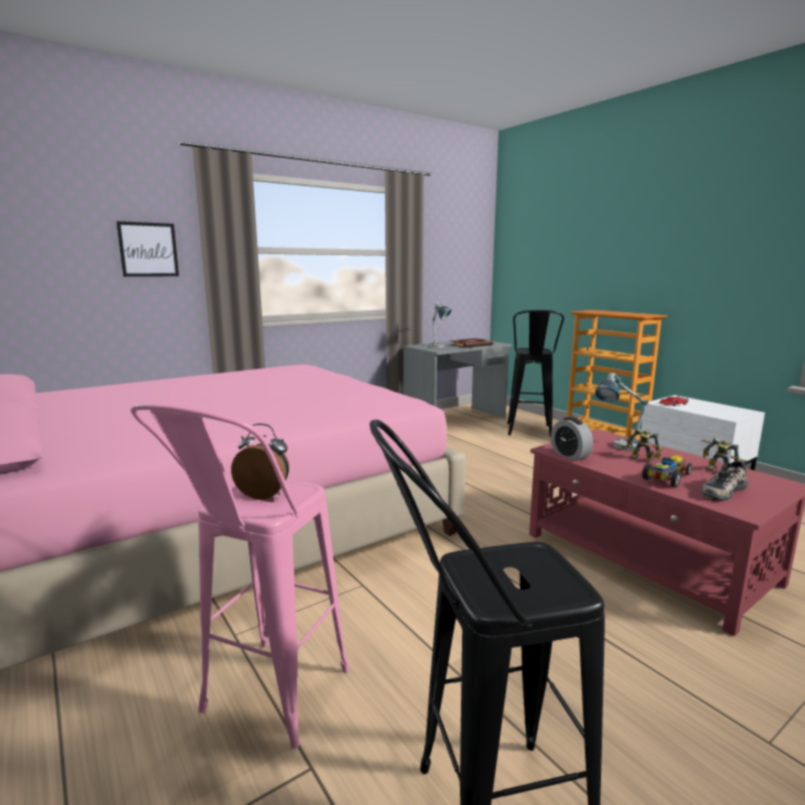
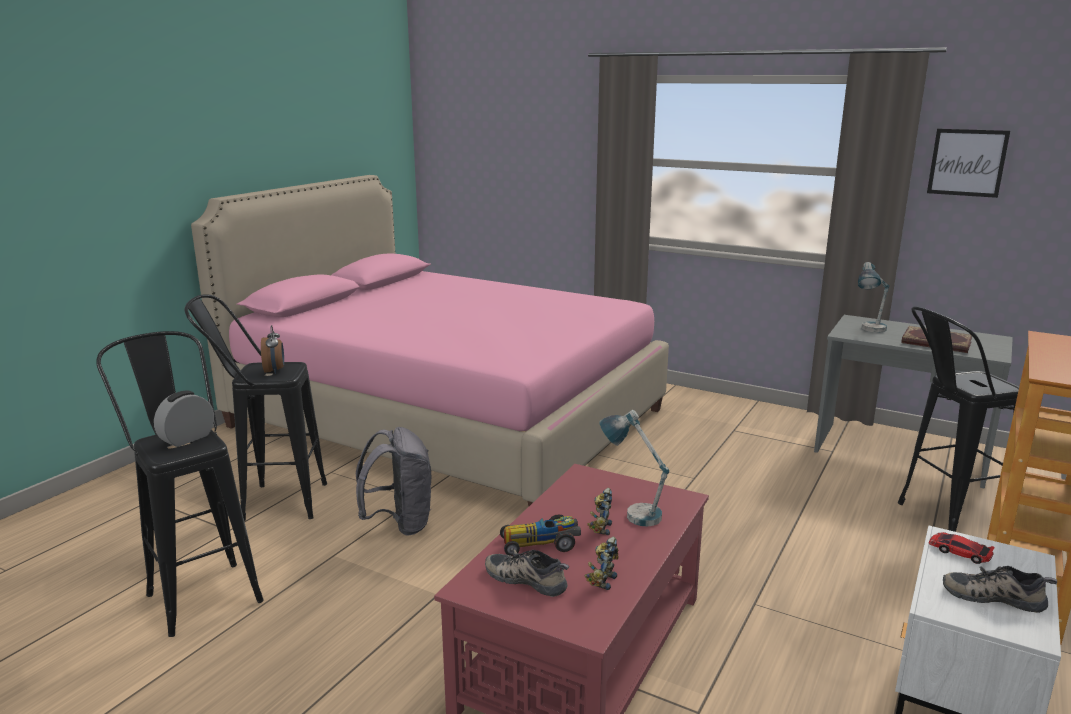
camera: 65 degrees right, 5 degrees up
(148, 249) = (562, 158): picture -> picture (967, 162)
(263, 707) = (270, 502): pink stool -> black stool
(409, 604) = (399, 524): none -> grey backpack
(570, 455) = (571, 485): alarm clock -> alarm clock (187, 438)
(666, 478) = (541, 543): toy car -> toy car turned 150 degrees clockwise
(715, 408) = (993, 596): none -> shoe

